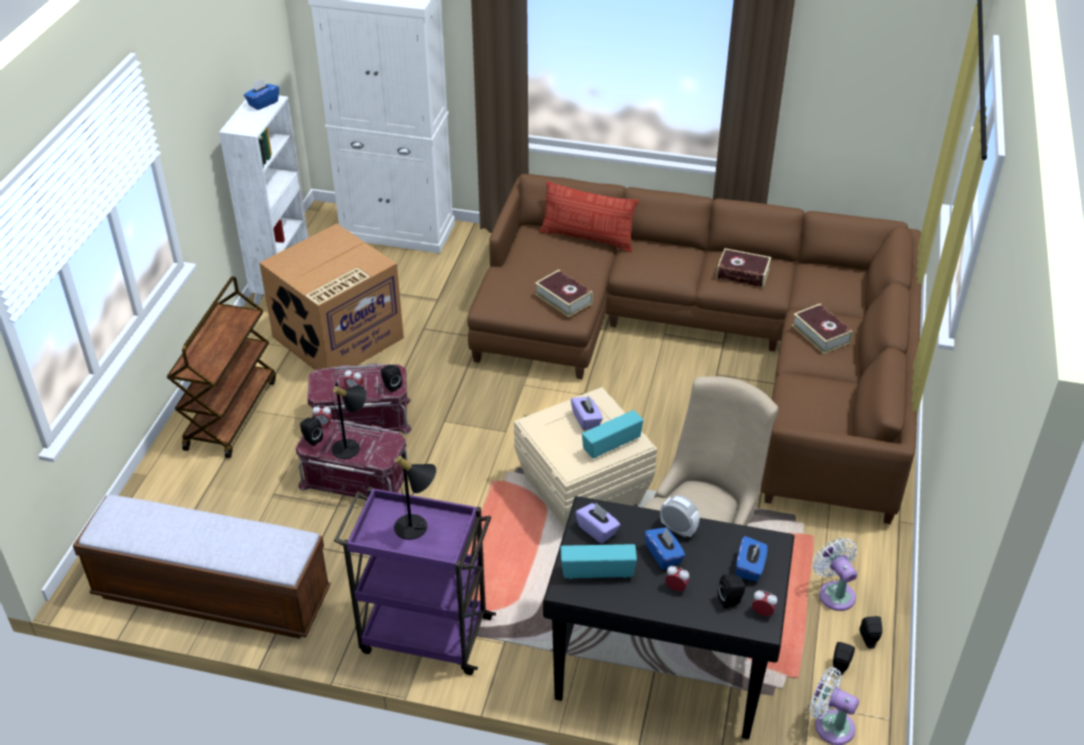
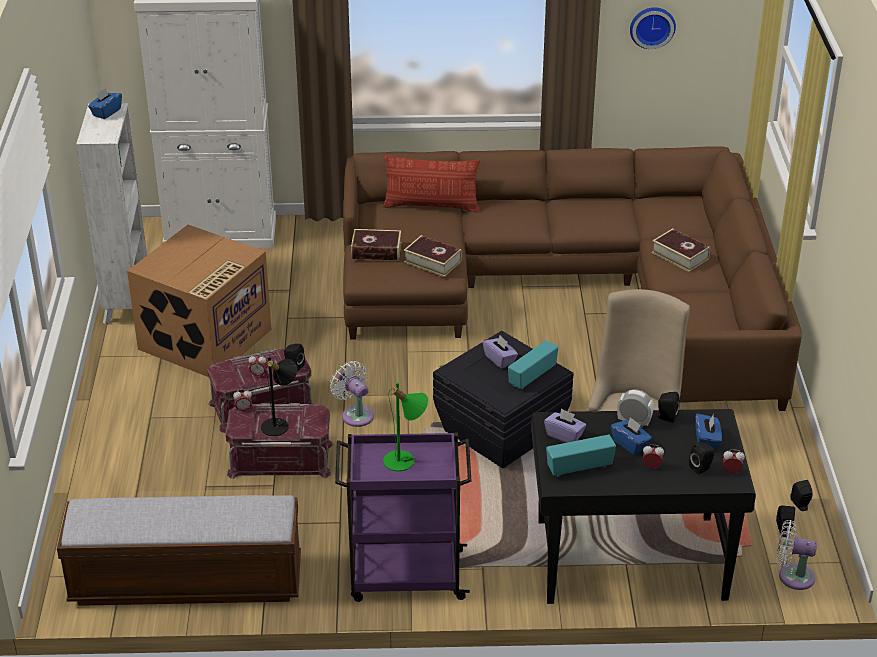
camera: 15 degrees left, 5 degrees down
(231, 413) = (128, 424): brown cart -> none
(311, 439) = (238, 424): black speaker -> black speaker (666, 417)
(417, 528) = (405, 461): black table lamp -> green table lamp
(581, 490) = (500, 431): beige storage box -> black storage box
(742, 274) = (589, 215): book -> book (376, 251)
(834, 593) = (758, 473): white fan -> white fan (355, 414)
(843, 84) = (652, 26): none -> wall clock

